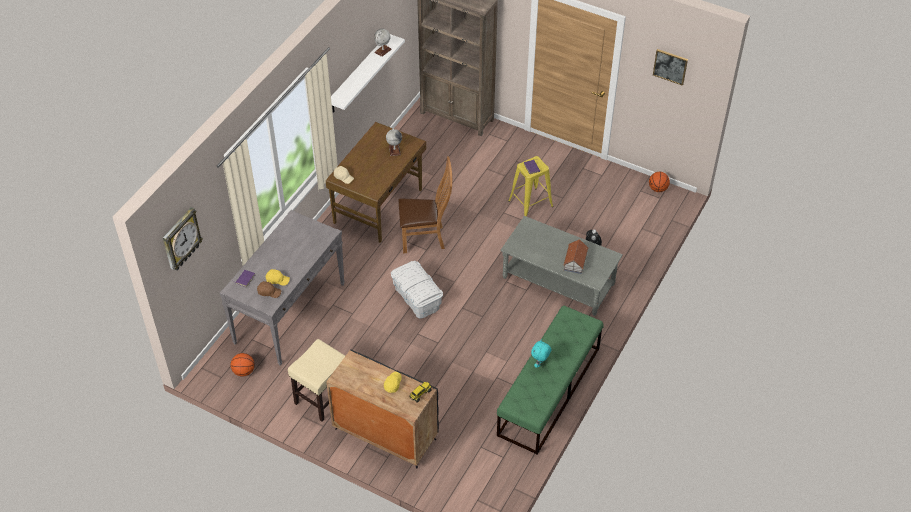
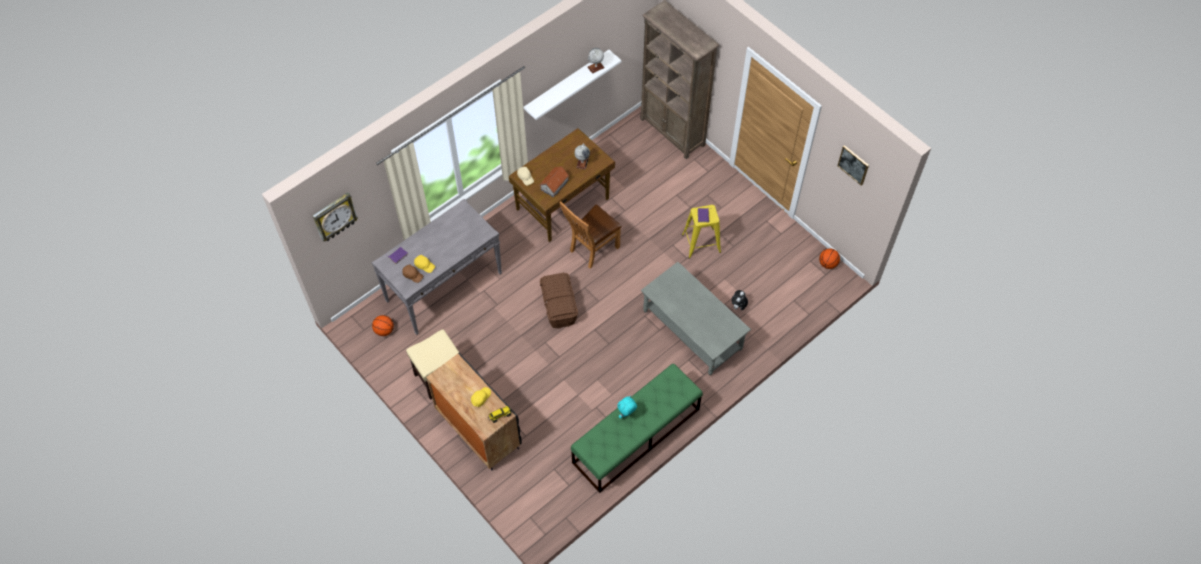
camera: 20 degrees right, 10 degrees up
(416, 298) = (559, 306): white storage box -> brown storage box
(426, 238) = (591, 250): brown chair -> brown chair turned 120 degrees clockwise
(575, 261) = (703, 323): toy house -> toy house (554, 184)

